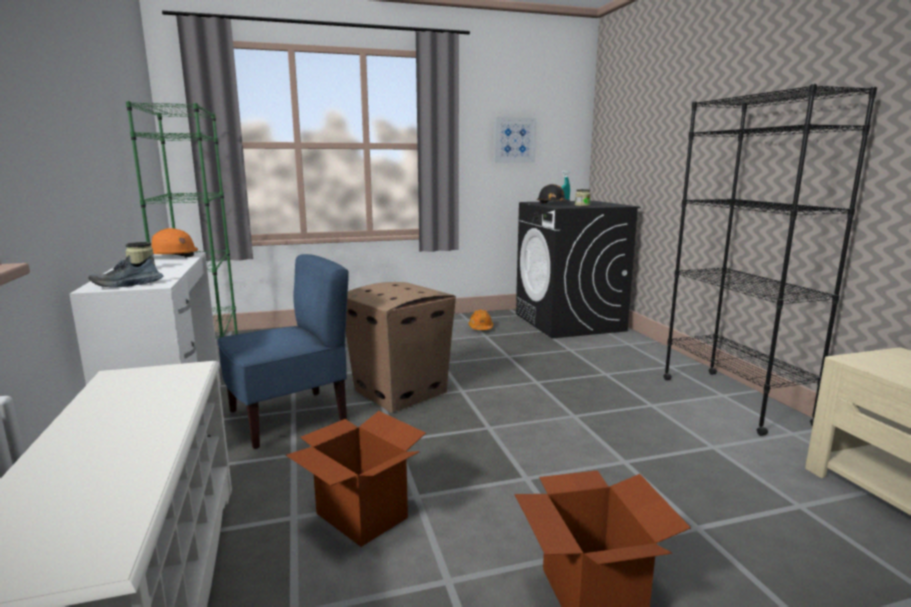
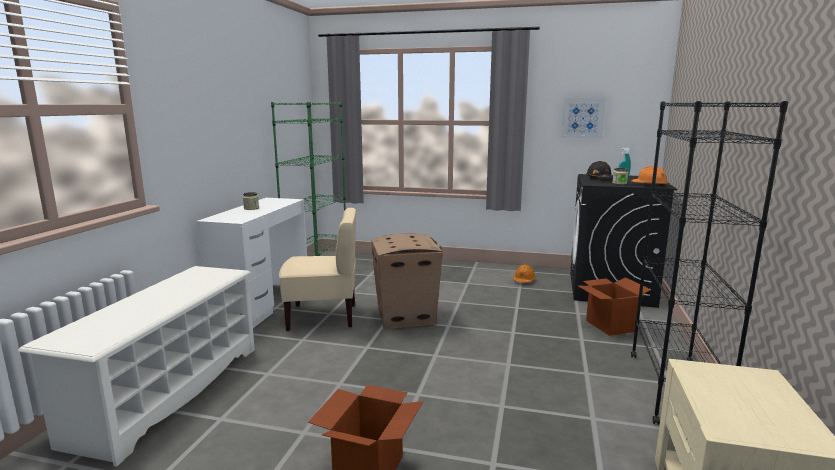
camera: 30 degrees right, 0 degrees up
(128, 285) = (227, 219): shoe -> none
(172, 256) = (280, 201): orange hard hat -> orange hard hat (649, 185)
(288, 417) = (323, 317): blue chair -> beige chair
(361, 515) = (299, 384): cardboard box -> cardboard box (609, 326)

